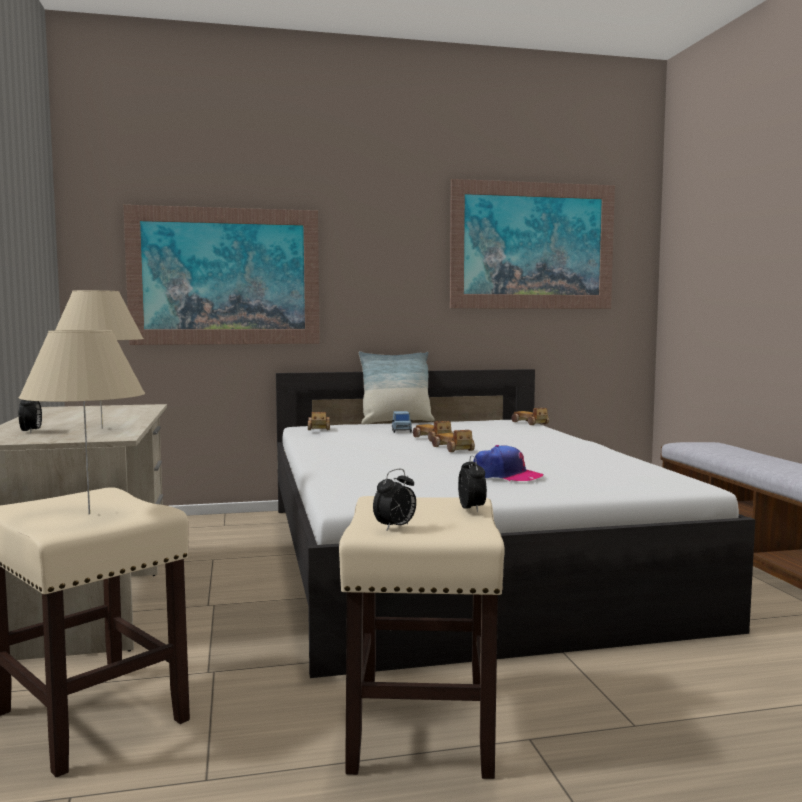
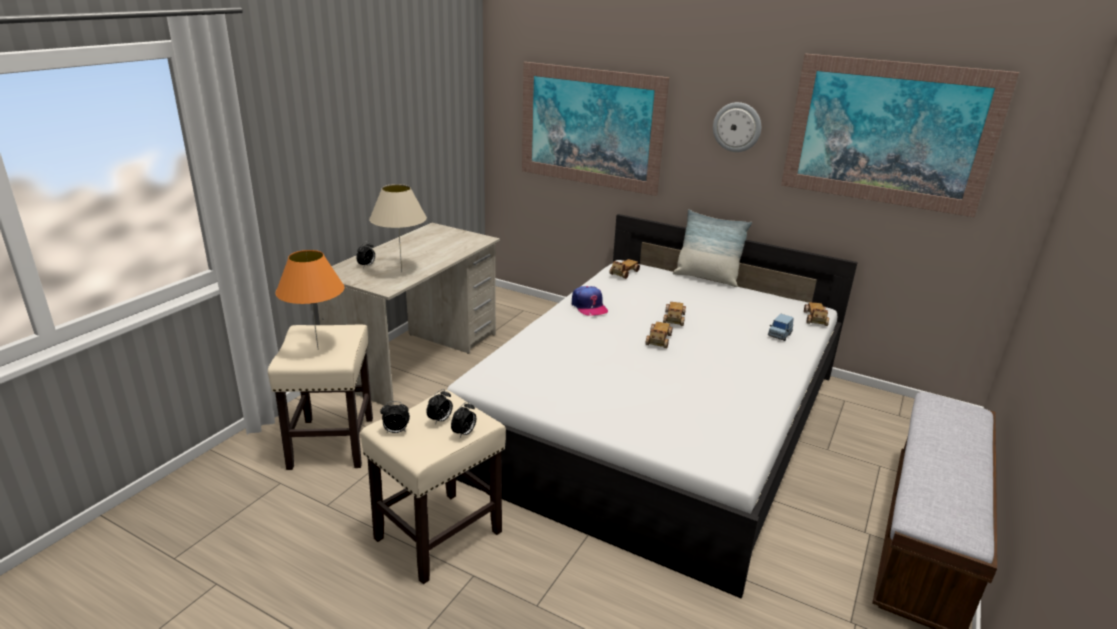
camera: 40 degrees right, 20 degrees up
(89, 514) = (318, 349): beige table lamp -> orange table lamp
(397, 256) = (737, 127): none -> wall clock
(401, 431) = (676, 297): blue toy car -> blue toy car (779, 335)
(419, 510) = (440, 420): none -> alarm clock
(506, 476) = (621, 392): cap -> cap (589, 306)

